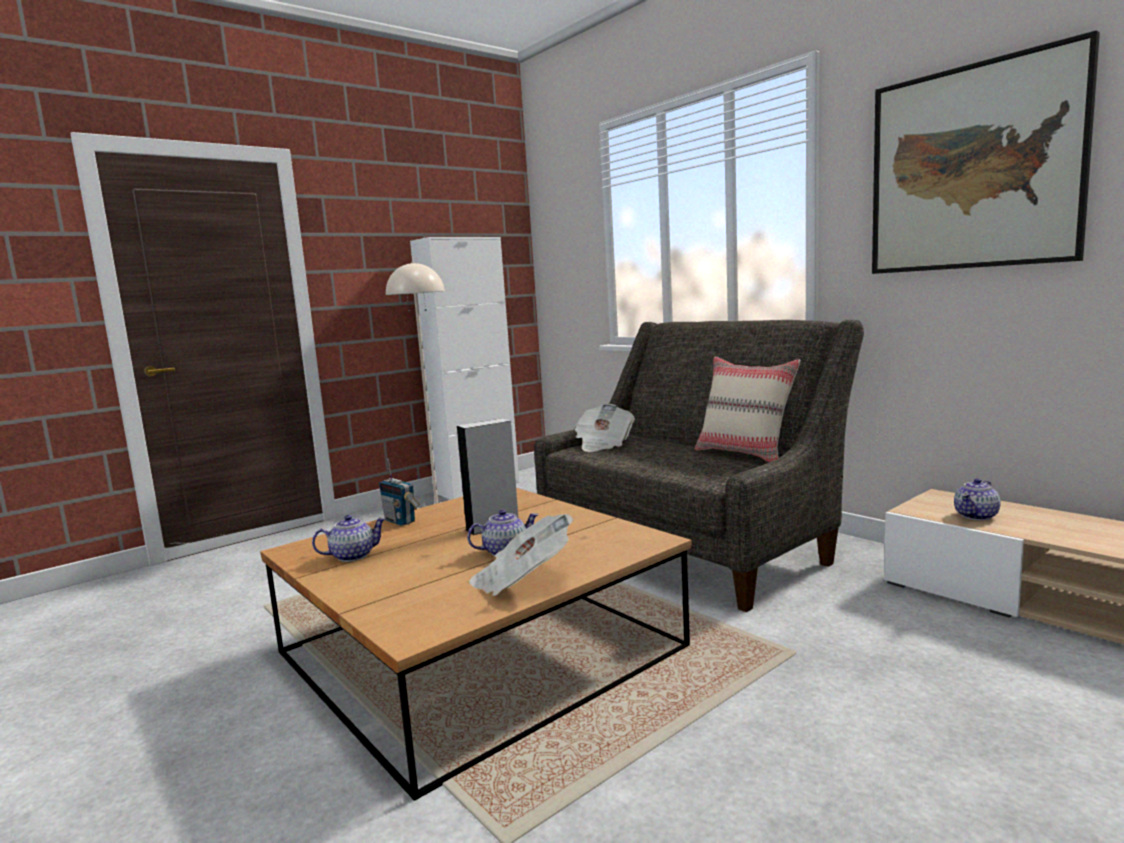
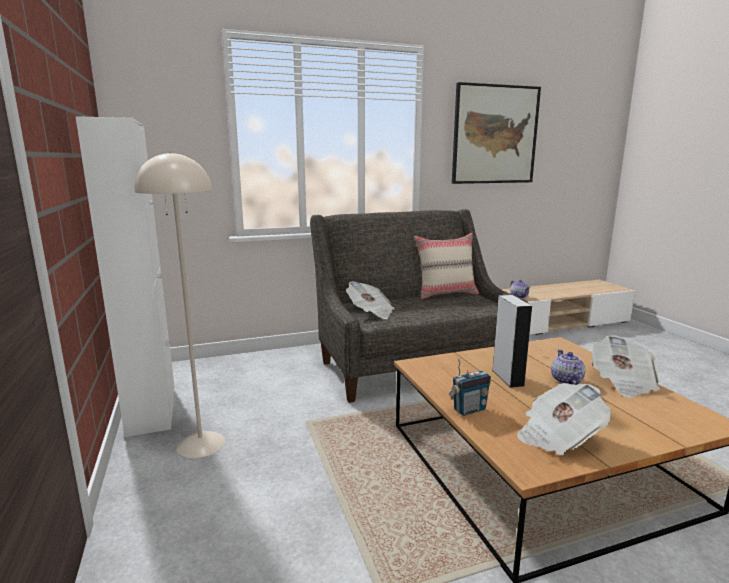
camera: 70 degrees left, 5 degrees up
(352, 556) = (558, 436): teapot -> newspaper

